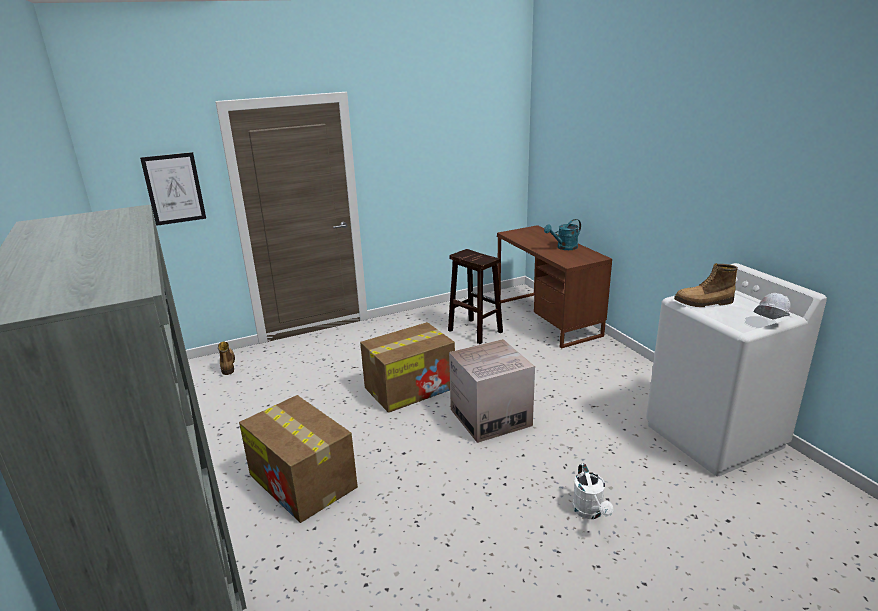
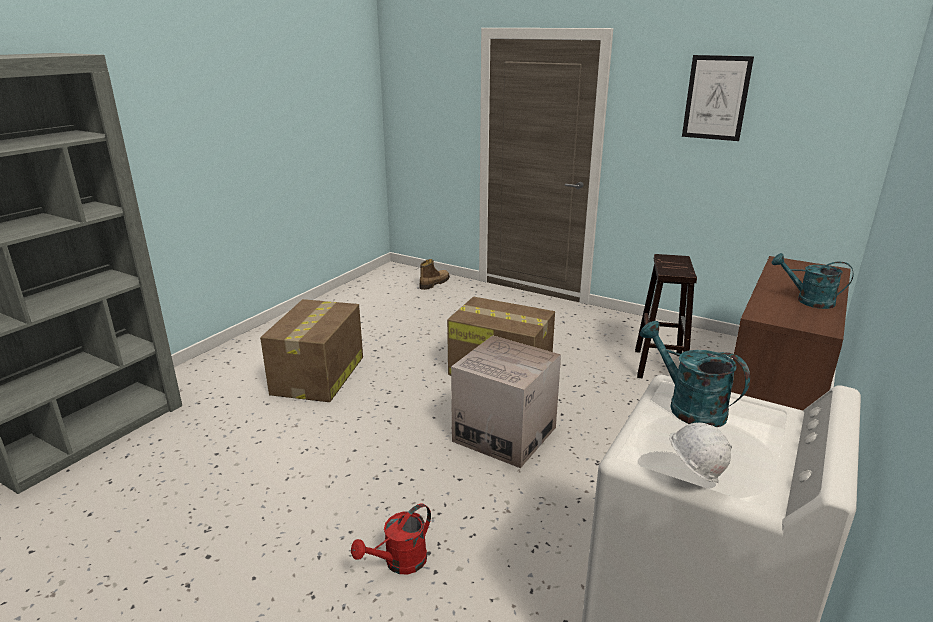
camera: 55 degrees right, 0 degrees up
(174, 189) = (437, 108): picture -> picture (716, 98)
(590, 512) = (399, 563): white watering can -> red watering can
(704, 303) = (688, 406): boot -> turquoise watering can

